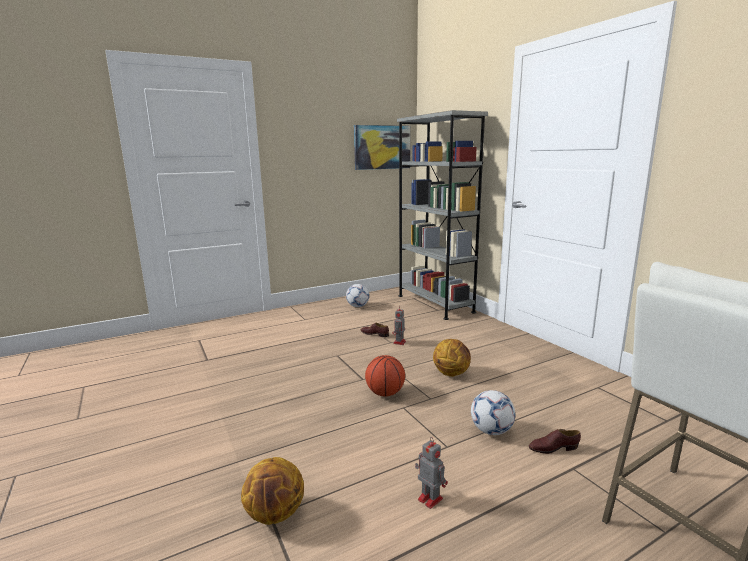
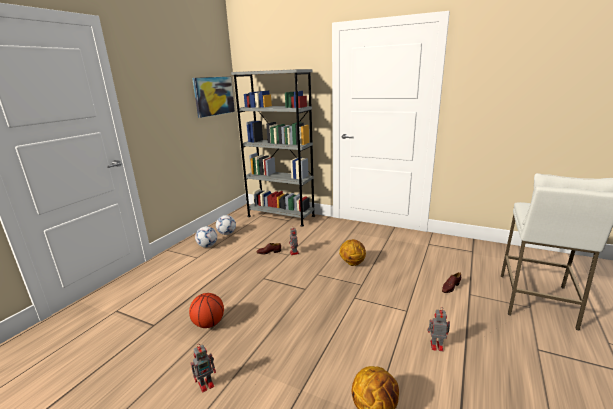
camera: 35 degrees left, 5 degrees up
(182, 418) = (207, 384): none -> toy robot
(385, 393) = (332, 293): basketball -> basketball (208, 324)
(491, 431) = (415, 290): football -> football (207, 246)

